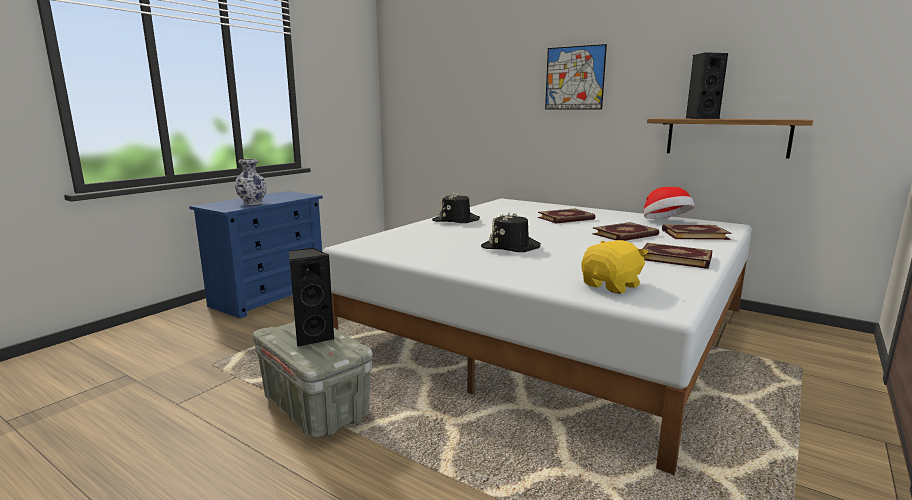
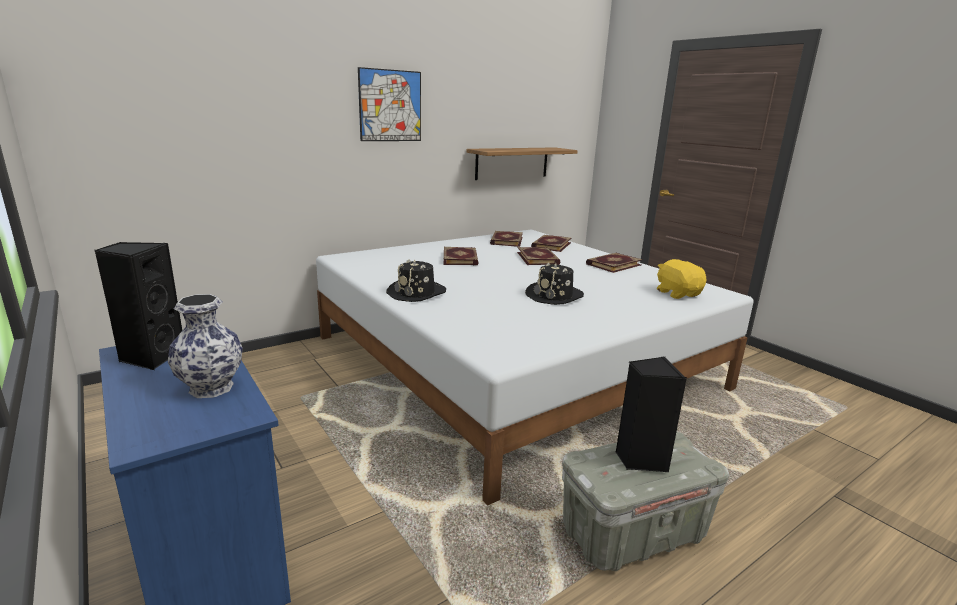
camera: 70 degrees left, 5 degrees up
(665, 222) = (506, 240): hat -> book
(701, 118) = (508, 149): black speaker -> black speaker (151, 357)

